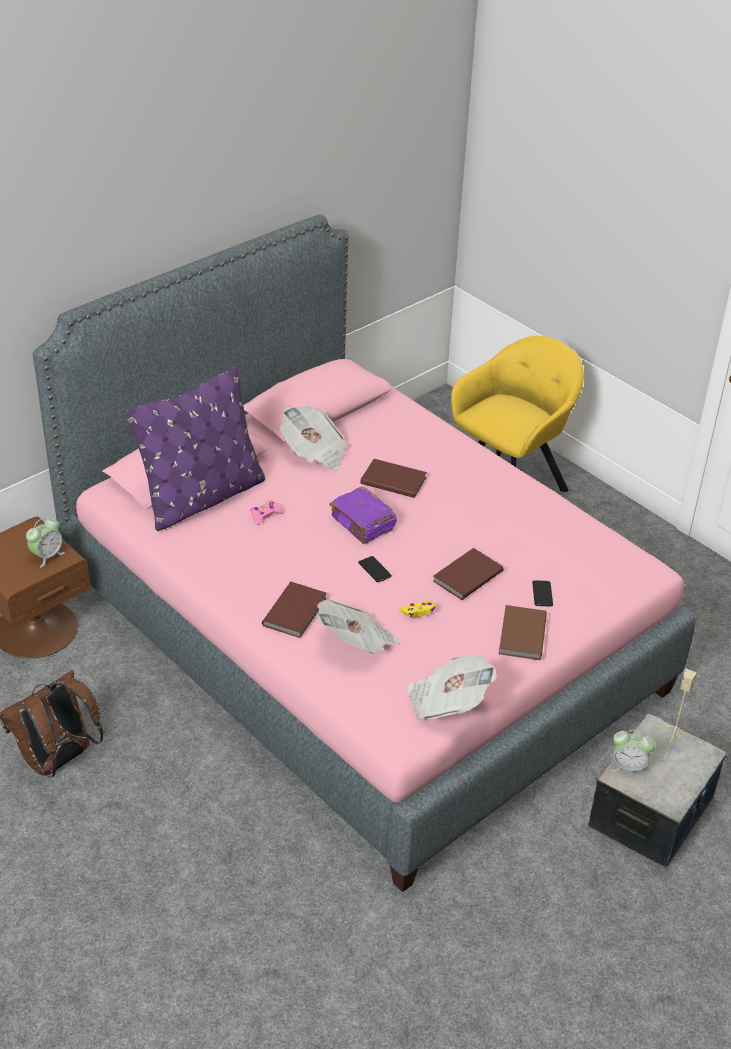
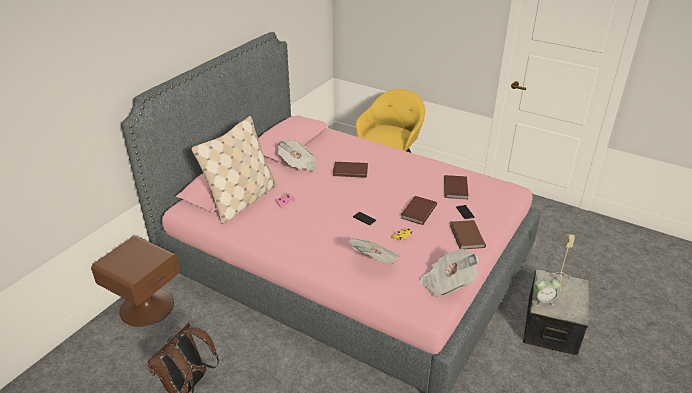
camera: 15 degrees left, 5 degrees down
(47, 556) = (150, 256): alarm clock -> none
(202, 497) = (242, 200): purple pillow -> beige pillow
(296, 611) = (329, 251): brown book -> brown book (456, 188)
(363, 524) = (345, 196): purple book -> none

